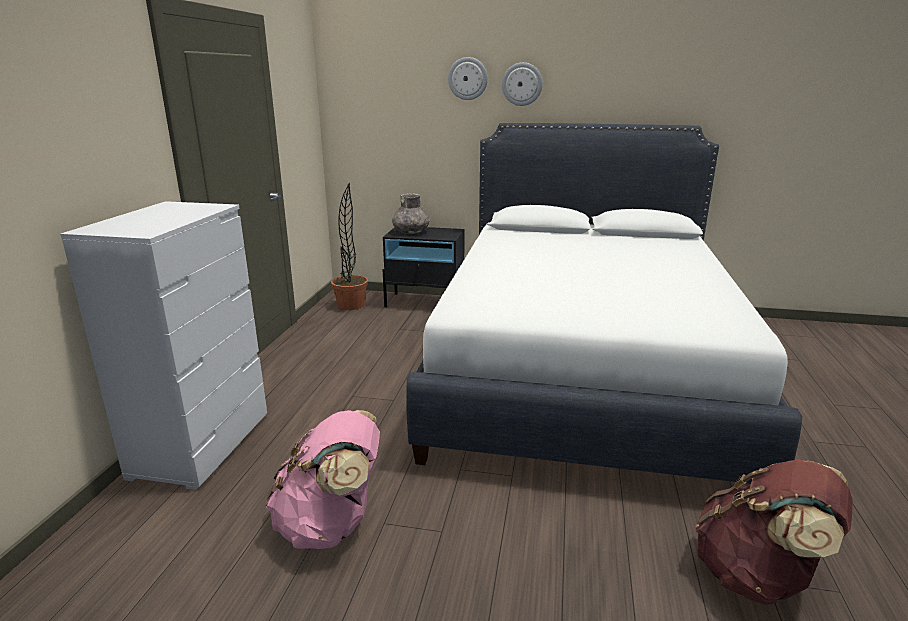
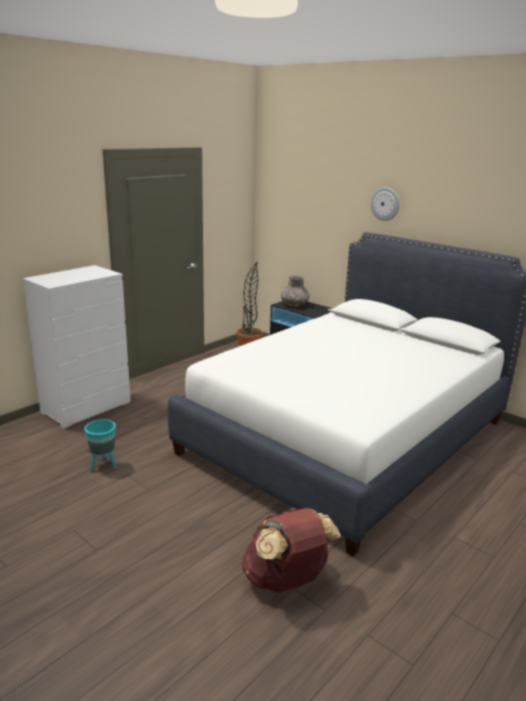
camera: 30 degrees right, 0 degrees up
(331, 524) = (103, 466): pink backpack -> turquoise planter
(468, 78) = (348, 195): wall clock -> none

